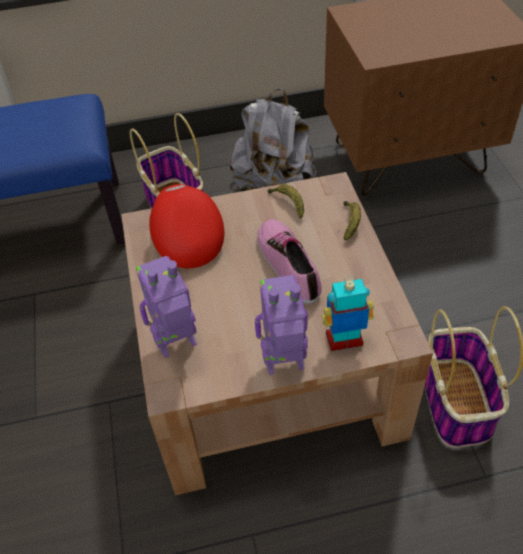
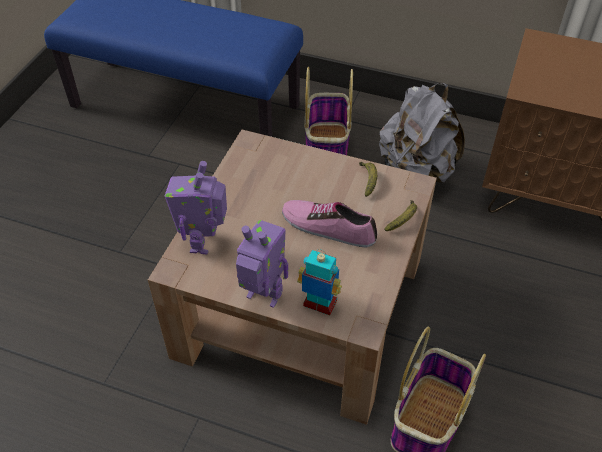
camera: 30 degrees right, 0 degrees up
(178, 345) = (203, 242): toy robot -> toy robot turned 90 degrees counterclockwise
(186, 236) = (272, 168): red cap -> none
(289, 264) = (328, 227): shoe -> shoe turned 75 degrees counterclockwise

